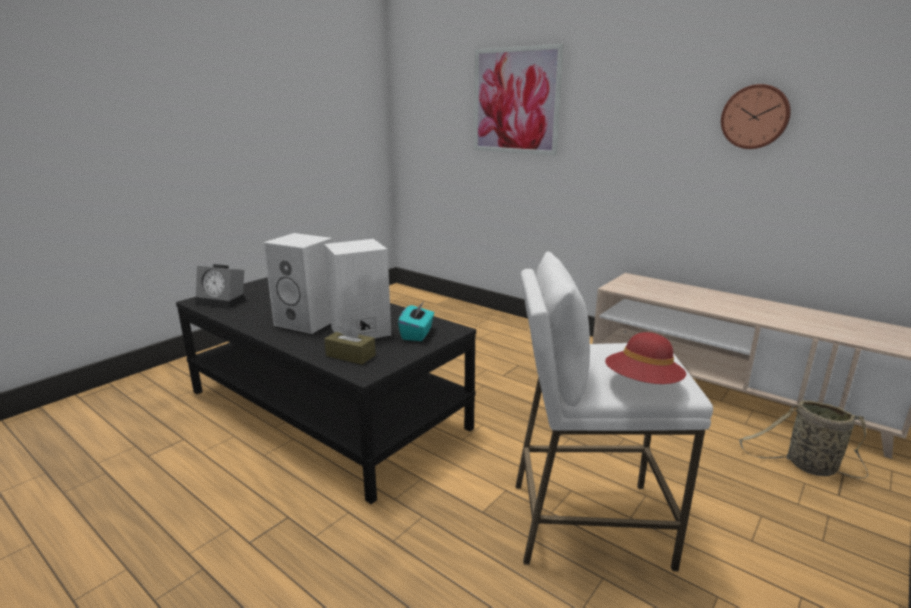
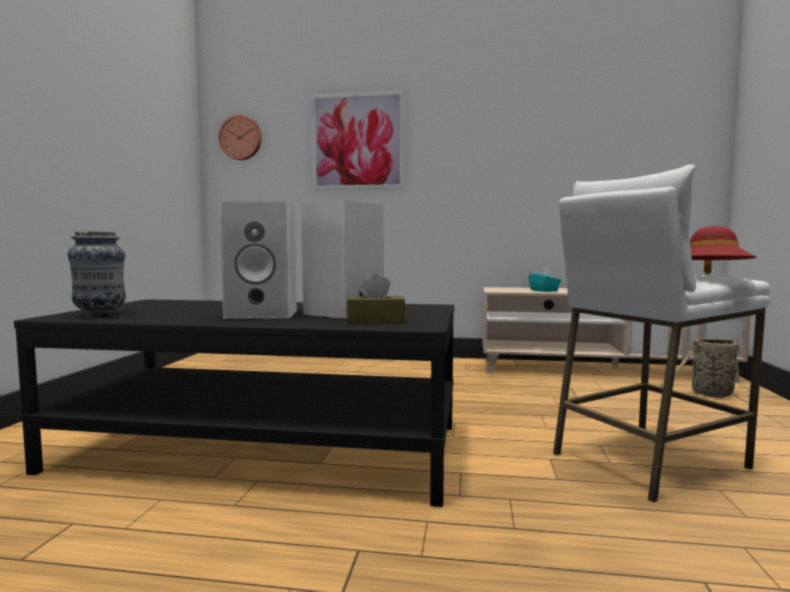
camera: 30 degrees left, 15 degrees down
(223, 301) = (100, 315): alarm clock -> vase
(417, 334) = (408, 309): turquoise tissue box -> turquoise tissue box (544, 290)
(755, 117) = (573, 146): wall clock -> wall clock (241, 138)

